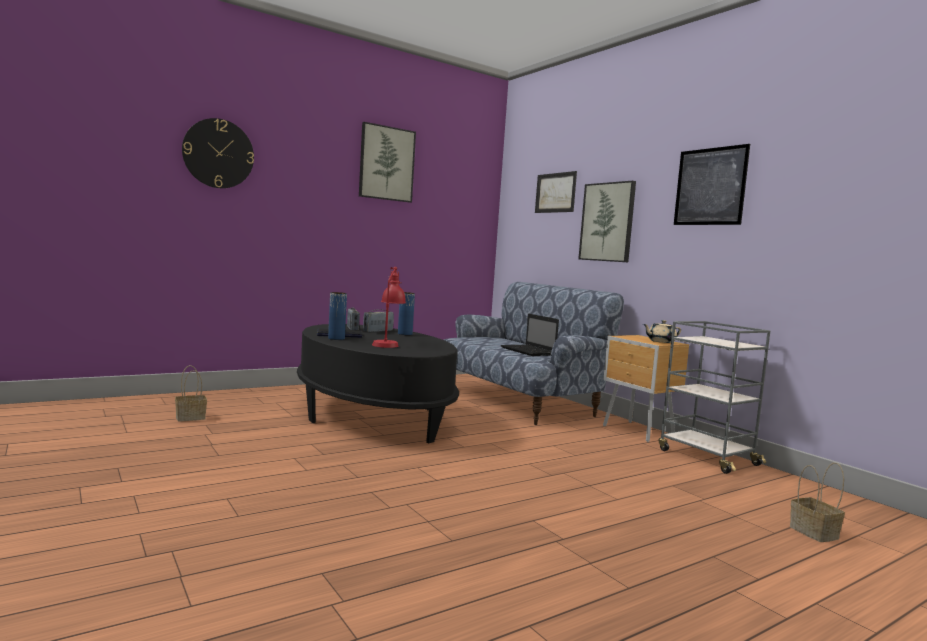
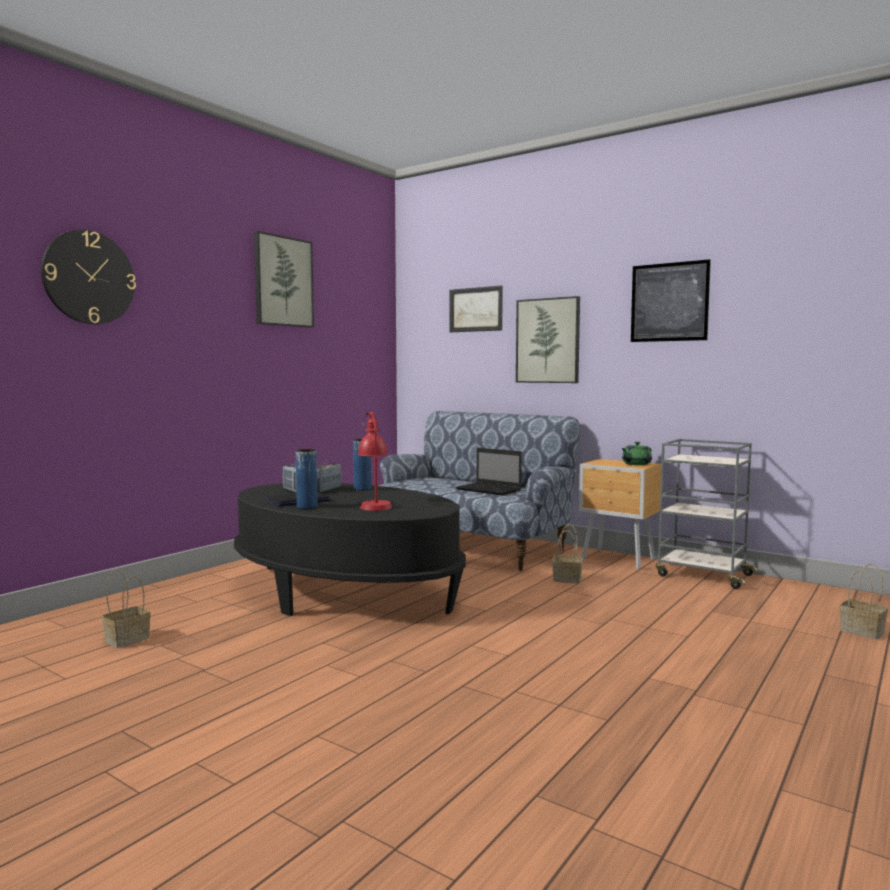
camera: 20 degrees left, 0 degrees up
(566, 437) = (566, 579): none -> basket
(660, 341) = (636, 464): beige teapot -> green teapot

